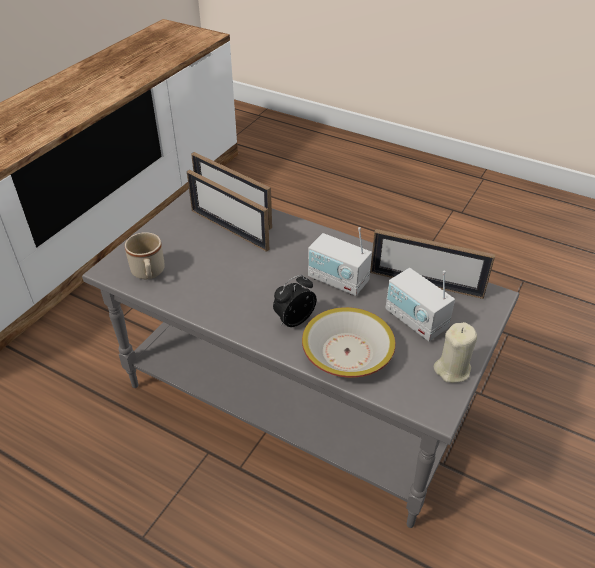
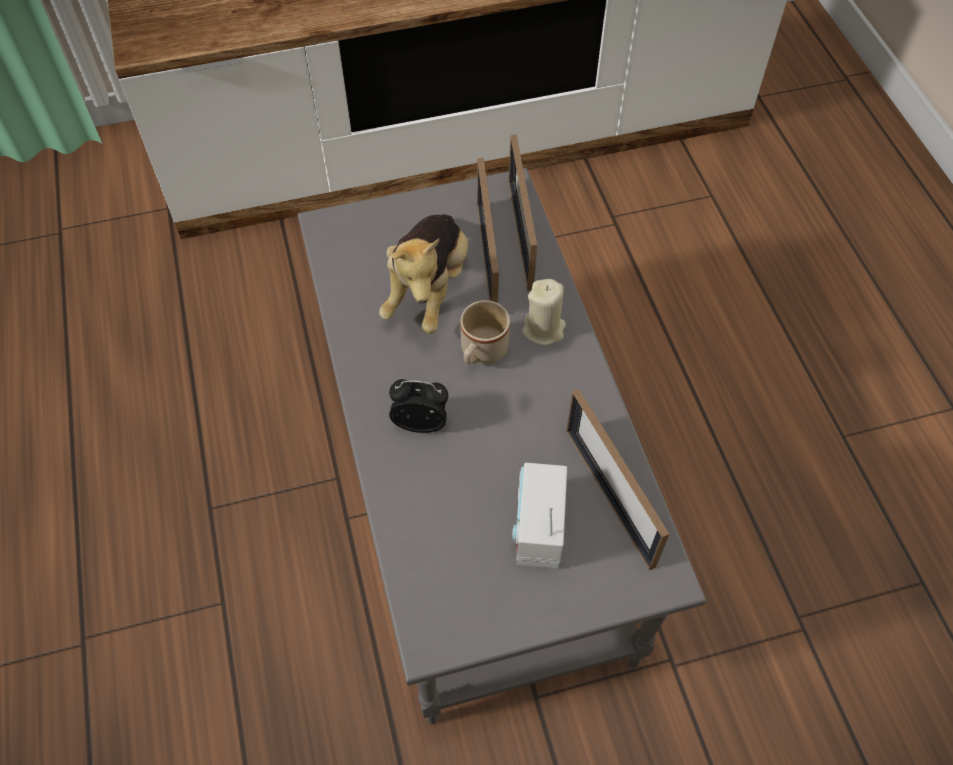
camera: 45 degrees right, 15 degrees up
(148, 273) = (353, 257): beige mug -> beige mug (481, 354)
(215, 261) = (428, 289): none -> plush toy
(338, 280) = (519, 413): radio -> none
(347, 352) = (425, 503): bowl -> none
(452, 369) = (502, 616): beige candle -> beige candle (543, 329)

